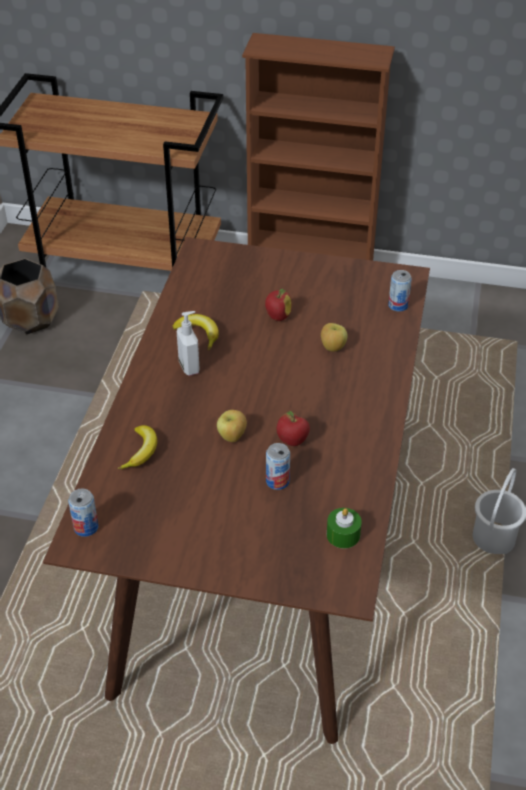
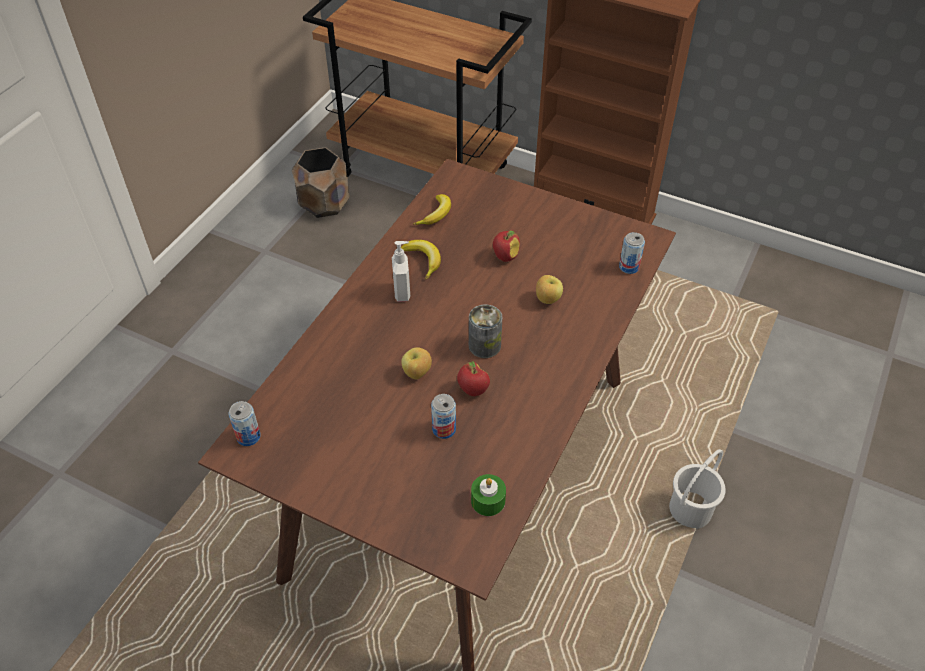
camera: 15 degrees right, 5 degrees up
(141, 451) = (326, 370): banana -> banana (436, 214)
(288, 399) = (484, 345): none -> can

